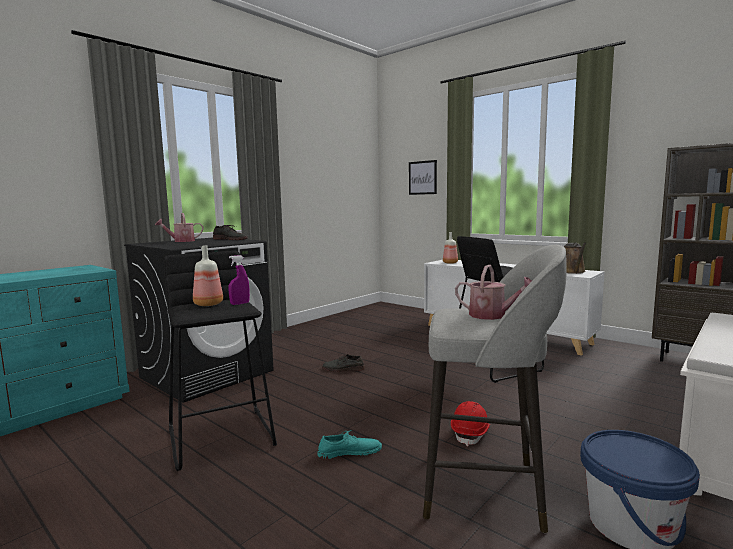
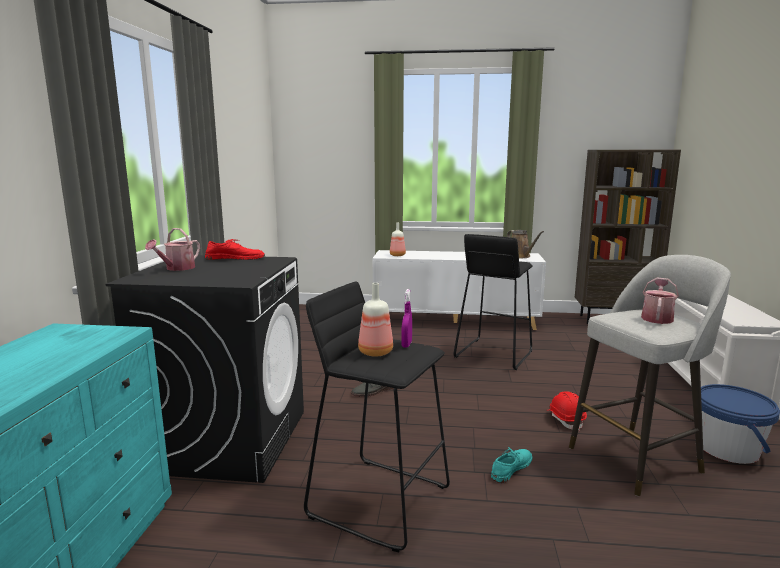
camera: 35 degrees left, 5 degrees up
(230, 239) = (235, 258): grey shoe -> red shoe
(422, 177) = (337, 158): picture -> none
(492, 315) = (657, 317): watering can -> watering can turned 60 degrees counterclockwise

